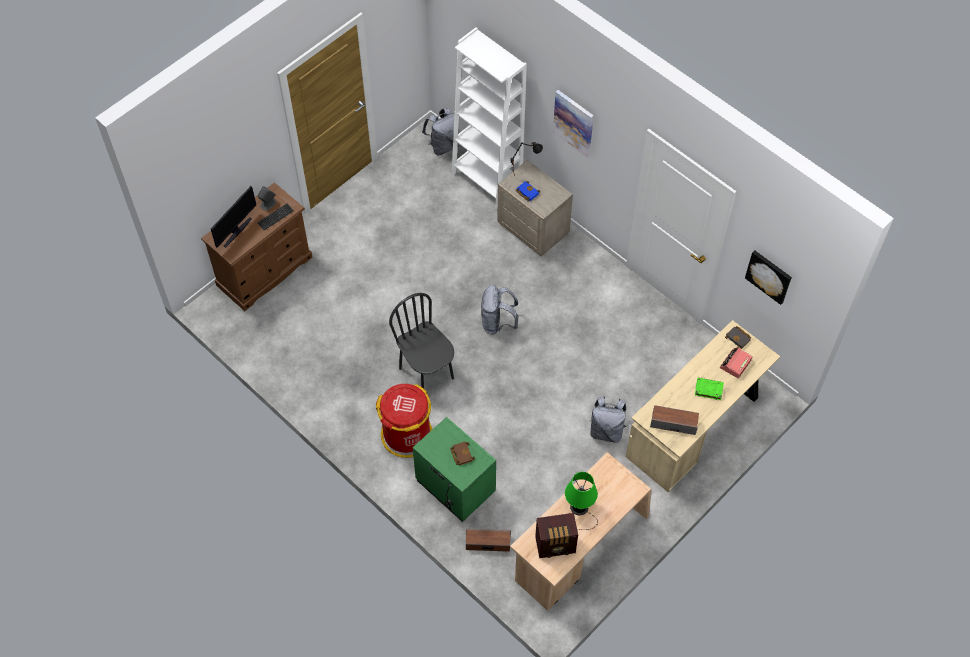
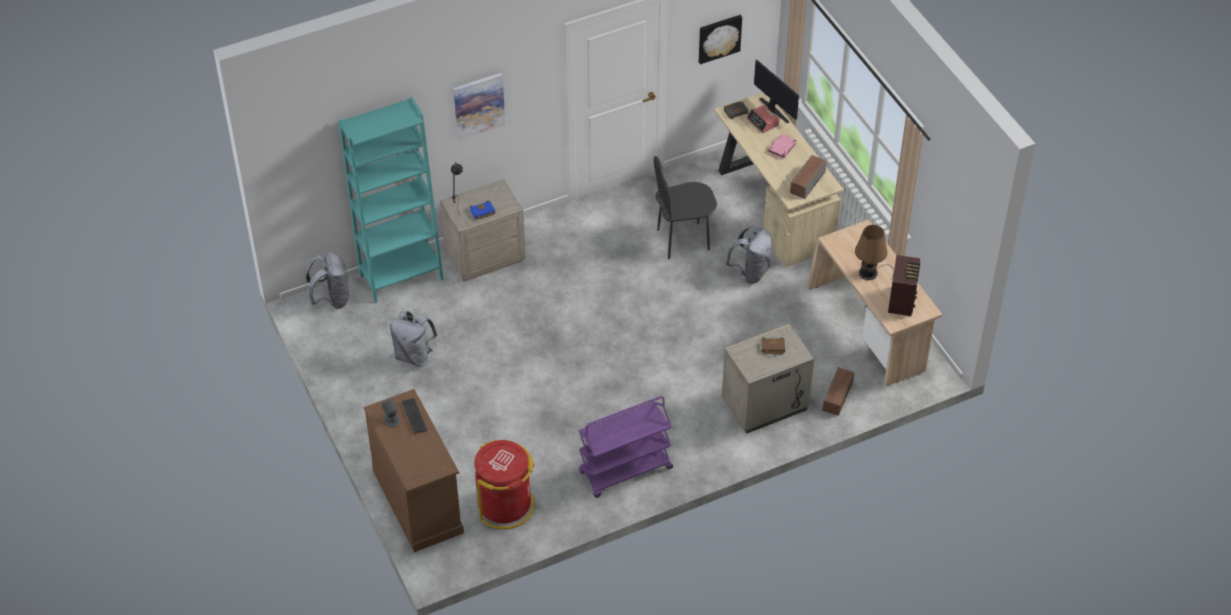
camera: 70 degrees left, 10 degrees down
(236, 231) = (416, 456): monitor -> monitor (773, 111)
(343, 402) = (625, 471): none -> purple cart
(407, 435) = (689, 428): red trash can -> red trash can (505, 505)
(427, 373) = (622, 392): black chair -> black chair (683, 240)
(454, 487) = (765, 405): green nightstand -> beige nightstand
(486, 181) = (401, 276): white bookcase -> turquoise bookcase
(497, 323) = (588, 318): grey backpack -> grey backpack (414, 356)
(580, 509) = (870, 273): green table lamp -> brown table lamp
(708, 389) = (782, 148): green book -> pink book

